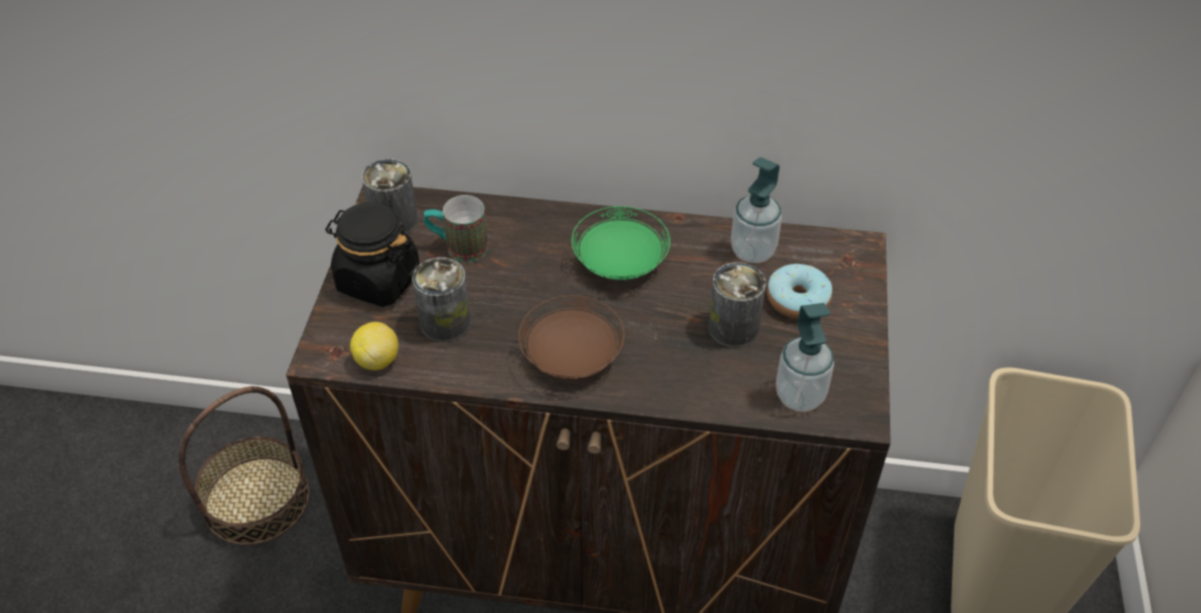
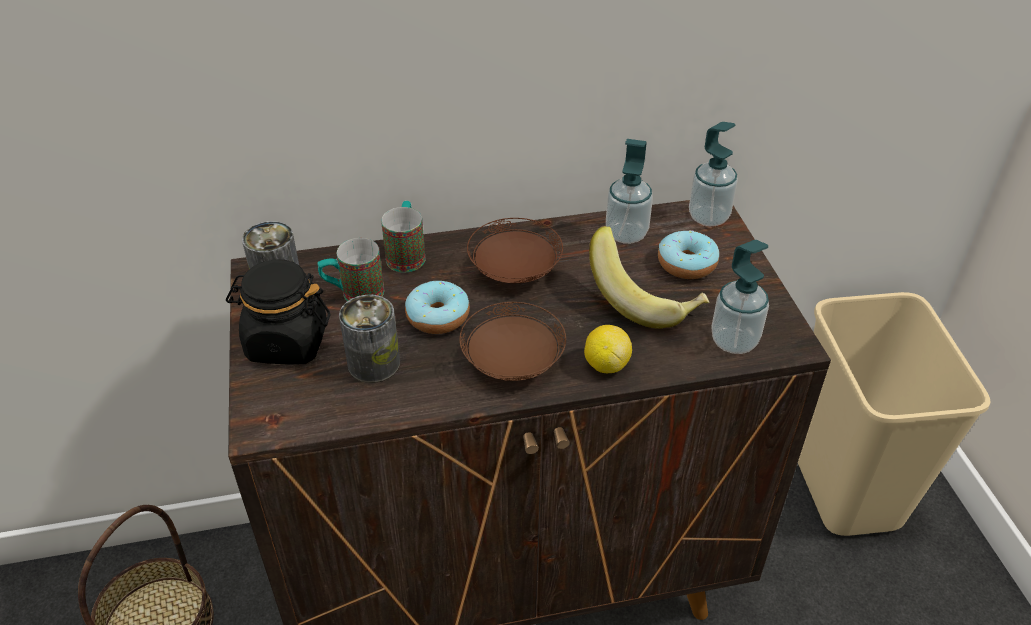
camera: 20 degrees left, 5 degrees down
(377, 360) = (321, 416): lemon -> lemon (606, 364)
(524, 291) = (438, 316): none -> donut
(525, 217) = (407, 254): none -> mug
(620, 262) = (514, 271): green plate -> brown plate
(733, 327) = (645, 300): can -> banana
(850, 253) = (708, 217): none -> soap dispenser

